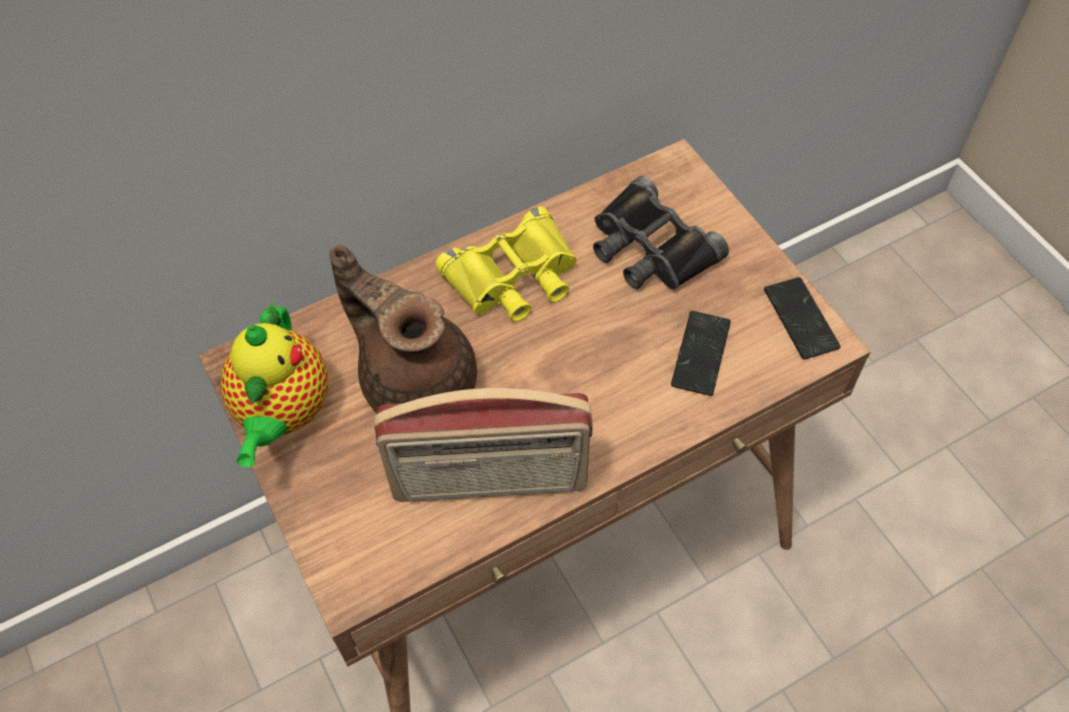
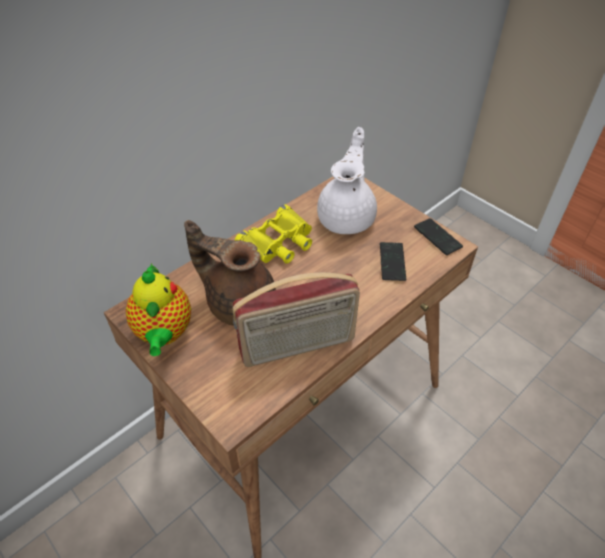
camera: 15 degrees left, 10 degrees down
(650, 247) = (347, 217): black binoculars -> white teapot

